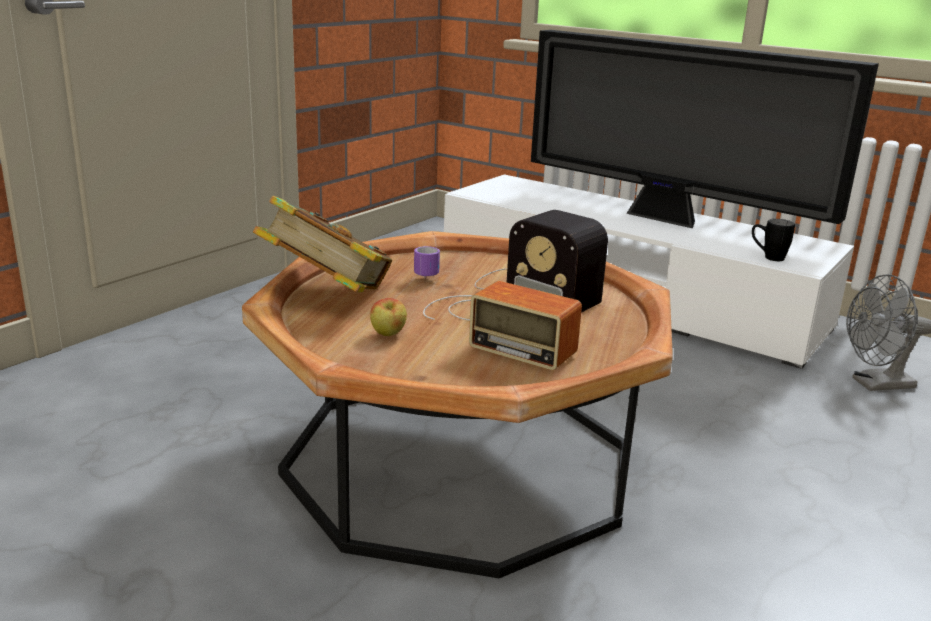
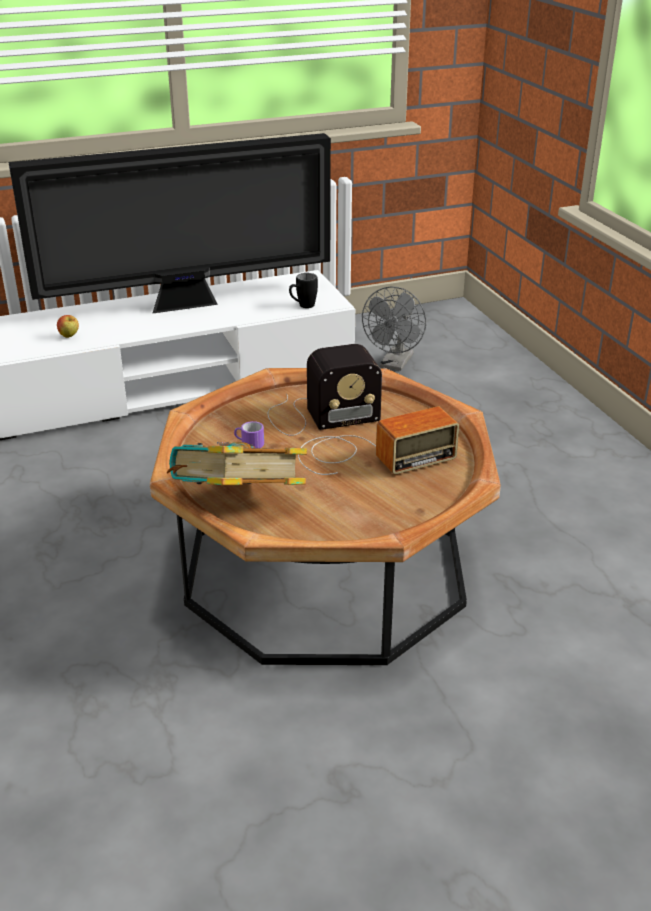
camera: 55 degrees left, 10 degrees up
(388, 335) = (342, 501): apple -> apple (69, 336)

